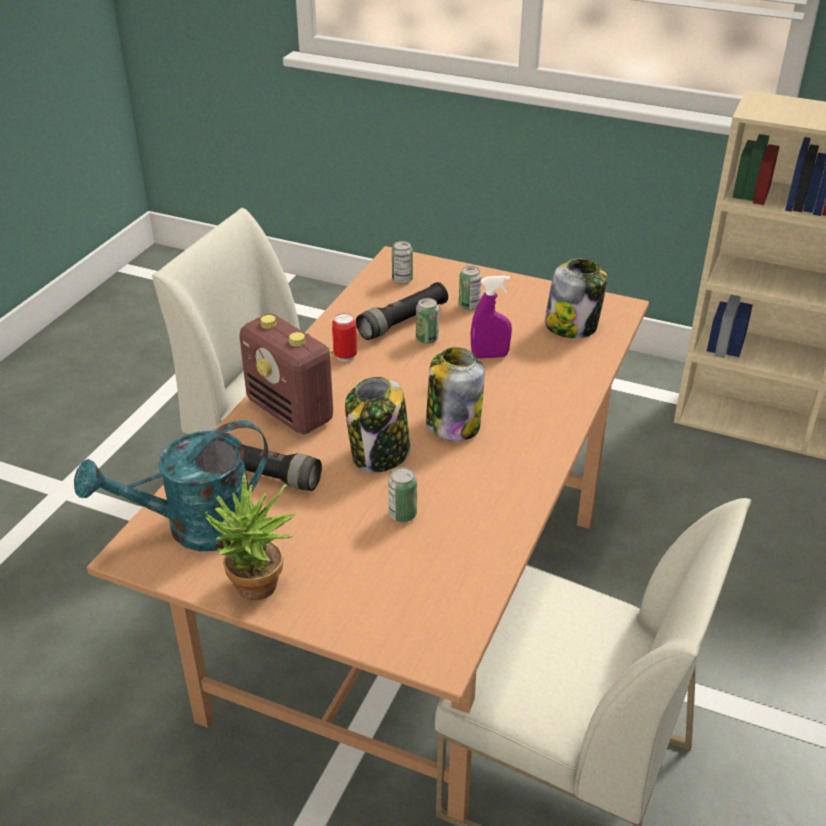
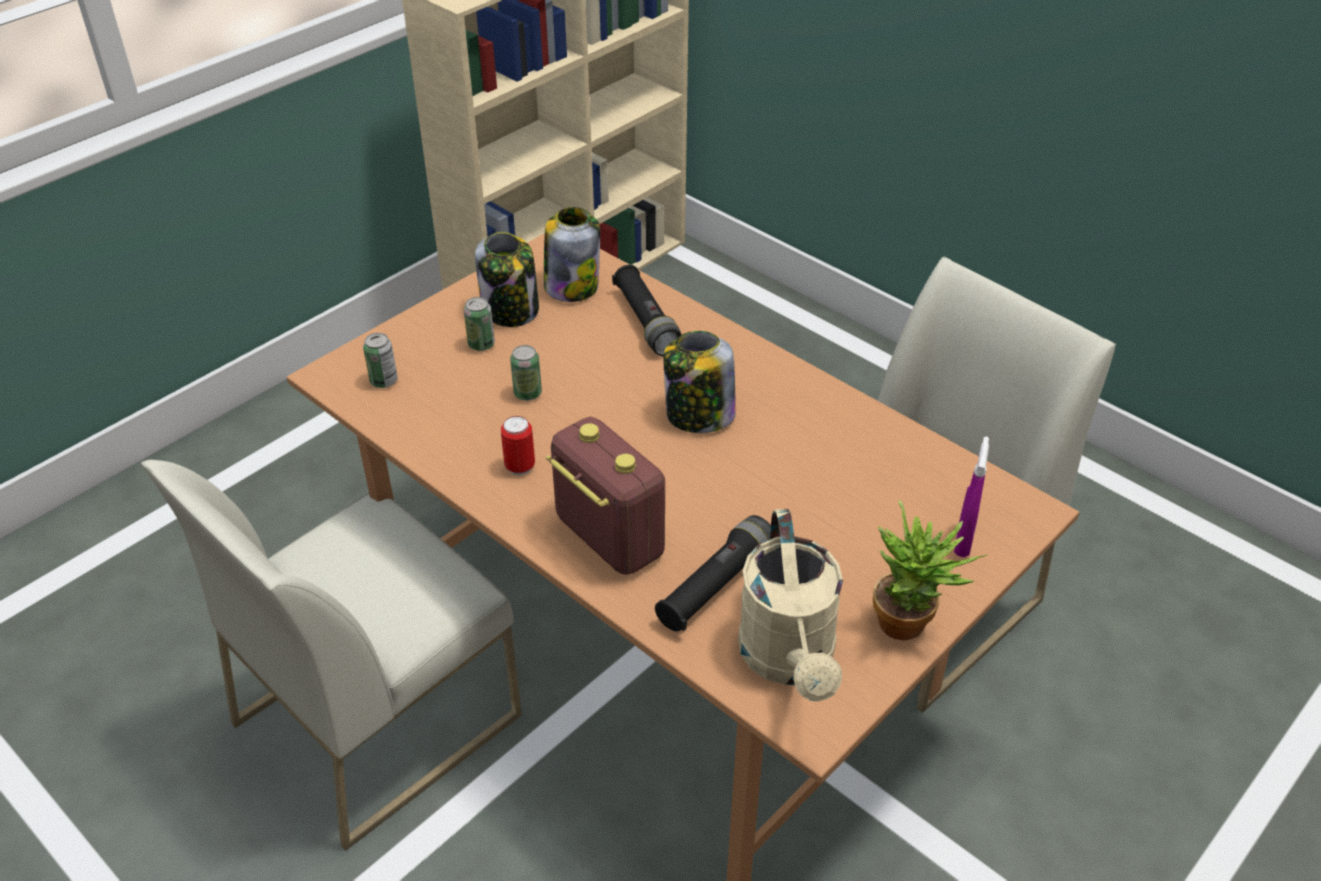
camera: 70 degrees left, 5 degrees up
(195, 528) = (790, 661): turquoise watering can -> beige watering can
(291, 412) = (608, 537): radio -> radio turned 105 degrees counterclockwise
(379, 455) = (725, 482): jar -> jar (511, 310)
(402, 514) = (829, 488): can -> none
(403, 321) = (478, 403): black flashlight -> black flashlight (646, 322)
(489, 356) = (590, 357): purple spray bottle -> purple spray bottle (963, 541)

